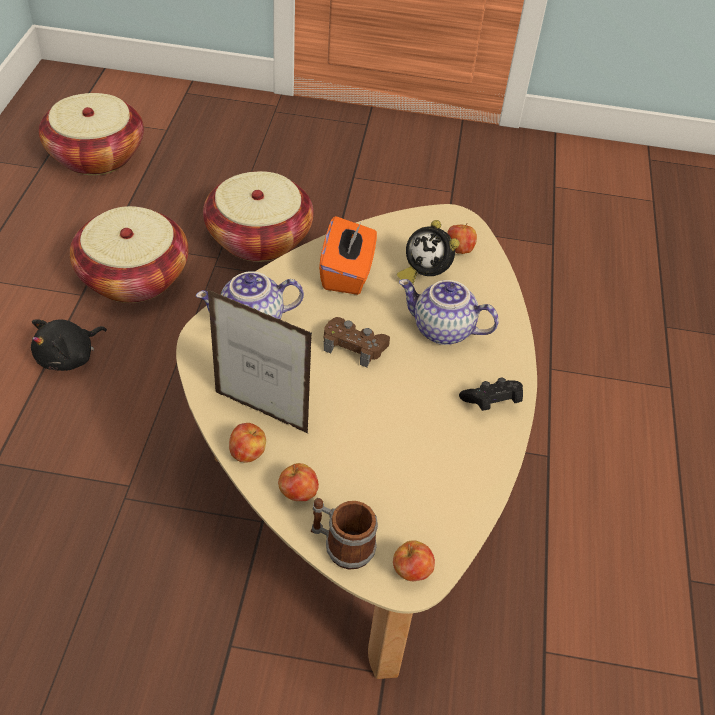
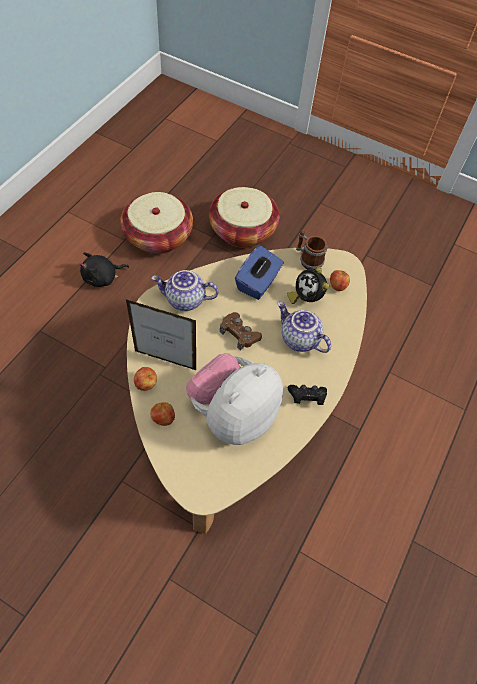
camera: 20 degrees right, 10 degrees up
(96, 156) = (168, 149): basket -> none
(261, 412) = (165, 360): picture frame -> picture frame turned 150 degrees clockwise
(341, 546) = (173, 459): mug -> mug (308, 259)
(347, 273) = (258, 283): orange tissue box -> blue tissue box
(399, 456) = (233, 414): none -> plush toy
(411, 572) = (206, 490): apple -> none

